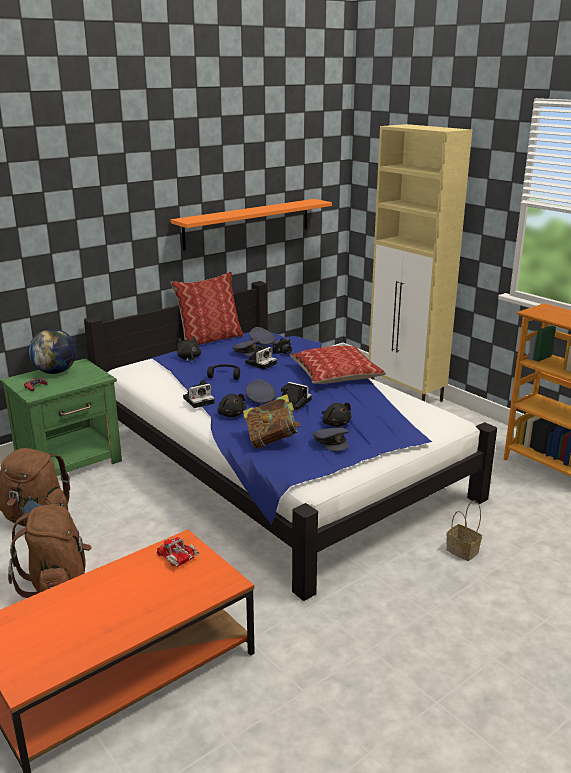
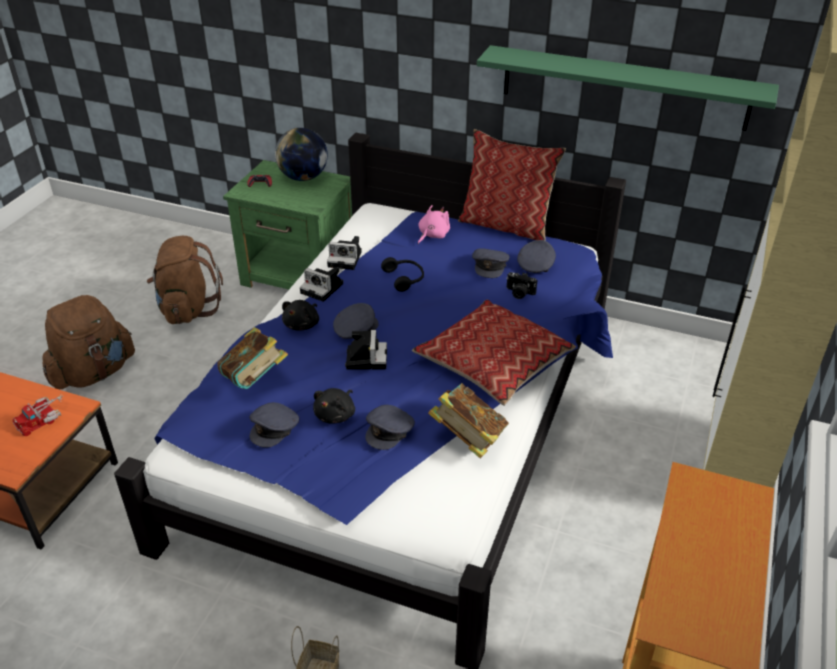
camera: 60 degrees right, 15 degrees up
(179, 559) = (42, 419): toy truck -> toy truck turned 150 degrees counterclockwise
(189, 358) = (432, 235): black plush toy -> pink plush toy
(247, 223) = (624, 87): orange shelf -> green shelf
(261, 363) = (464, 289): camera -> camera (346, 259)
(368, 411) = (389, 430): none -> grey cap
(389, 399) = (468, 439): none -> book

